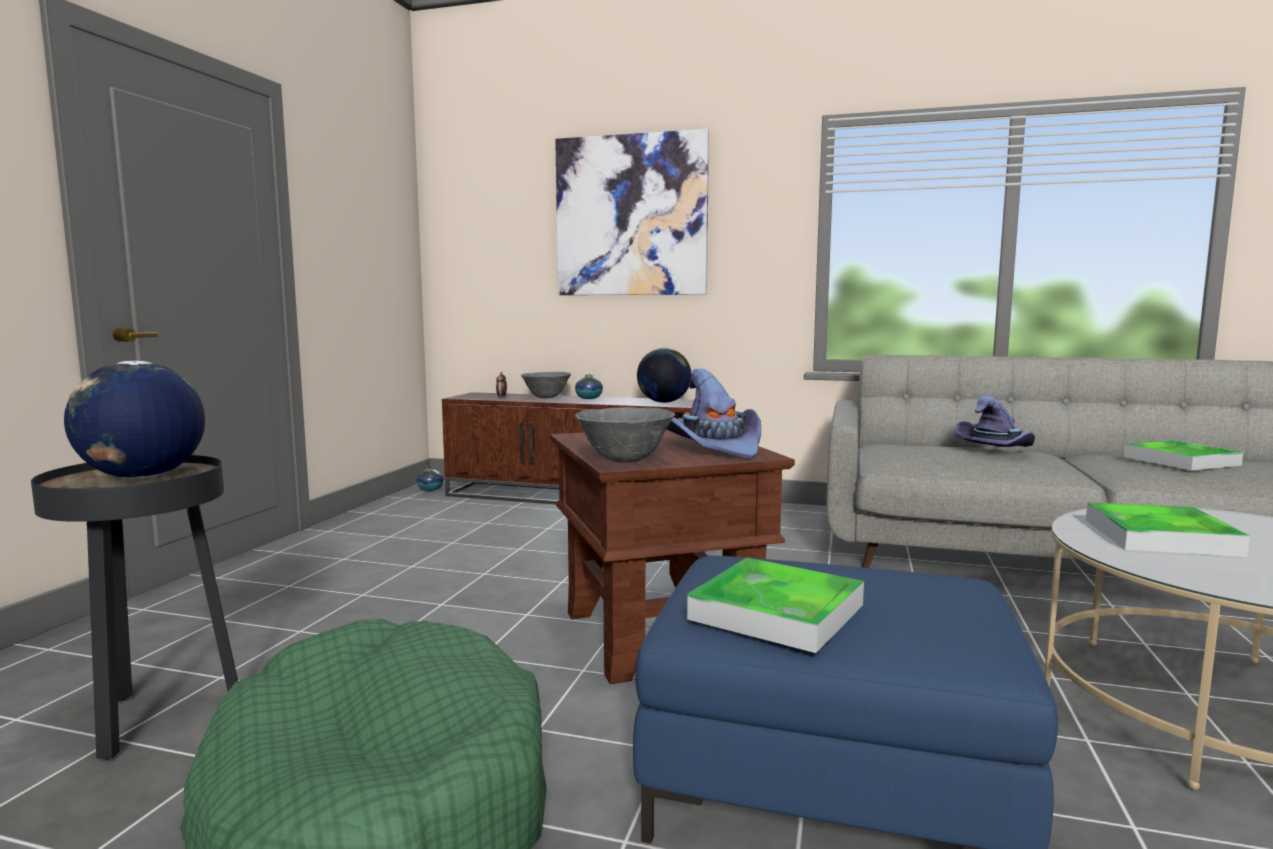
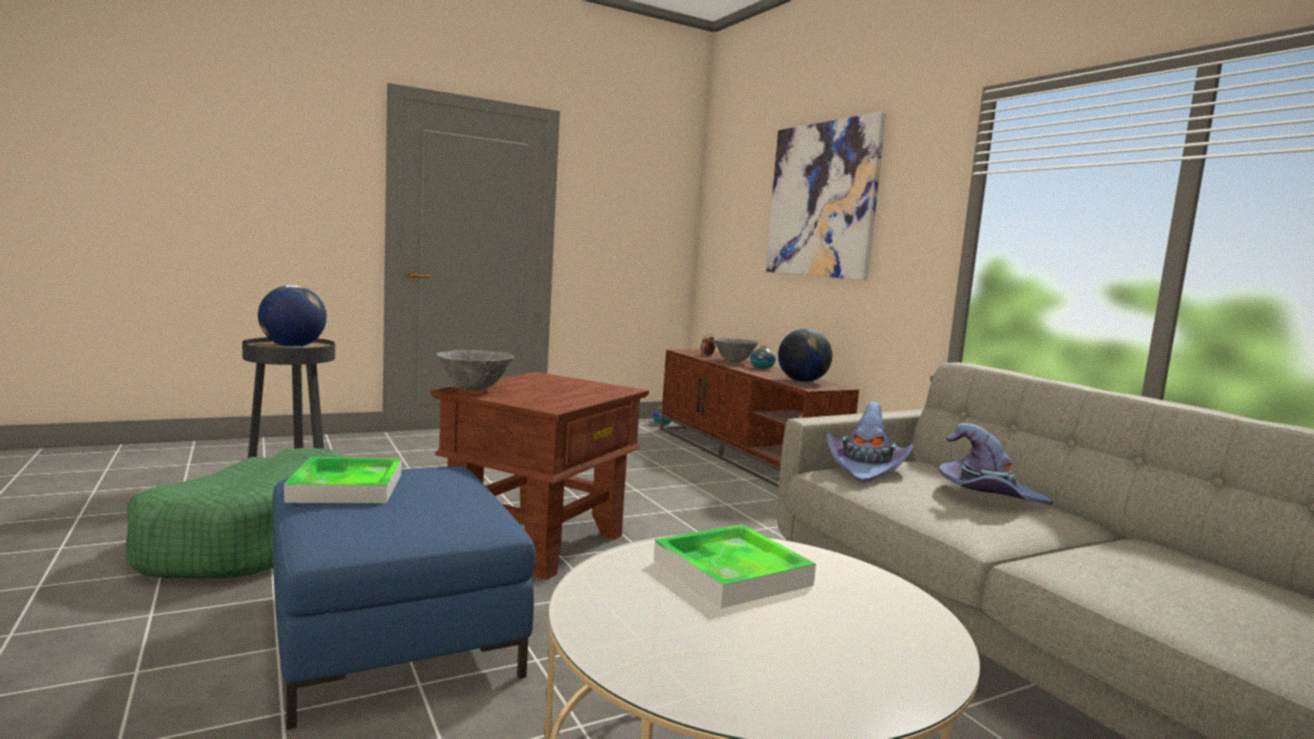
camera: 45 degrees right, 0 degrees up
(715, 448) = (560, 398): purple hat -> purple hat (866, 468)
(1180, 461) = (1192, 576): tray -> none

